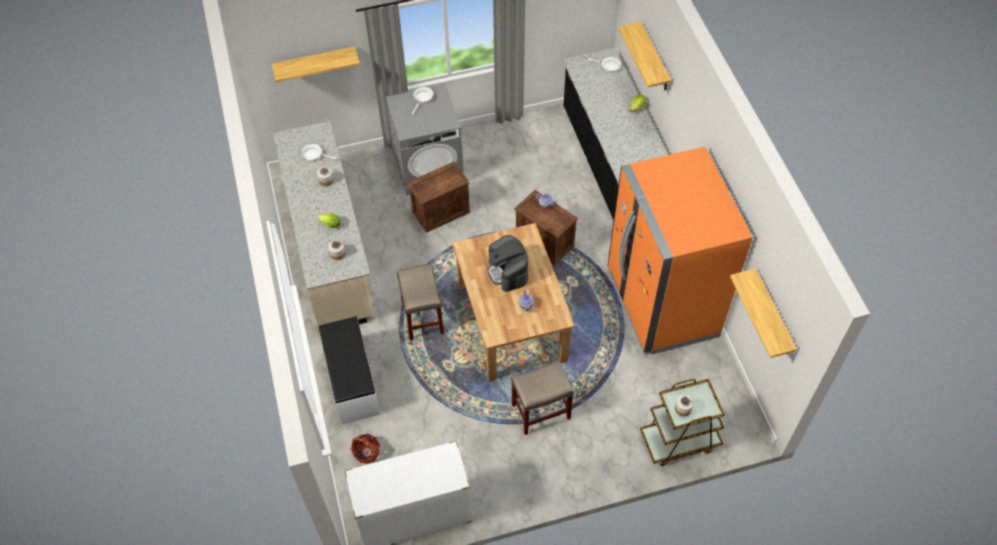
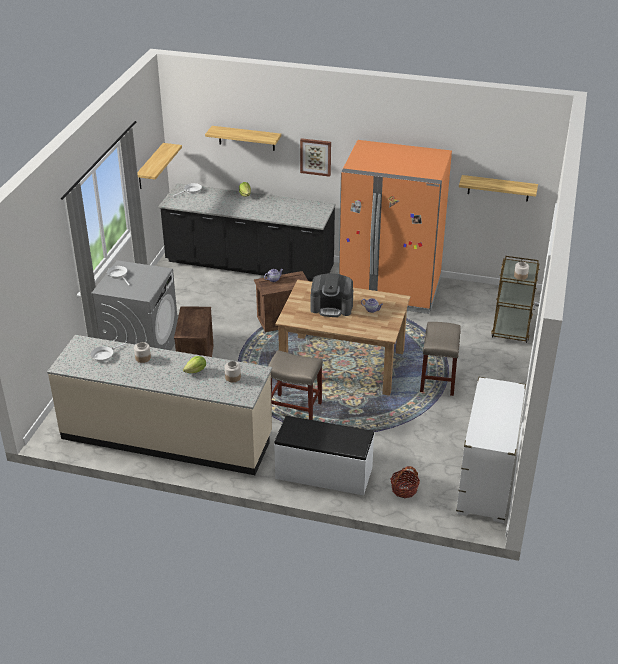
camera: 60 degrees left, 20 degrees down
(315, 63) = (39, 282): shelf -> shelf (150, 167)
(684, 128) = (315, 156): none -> picture

